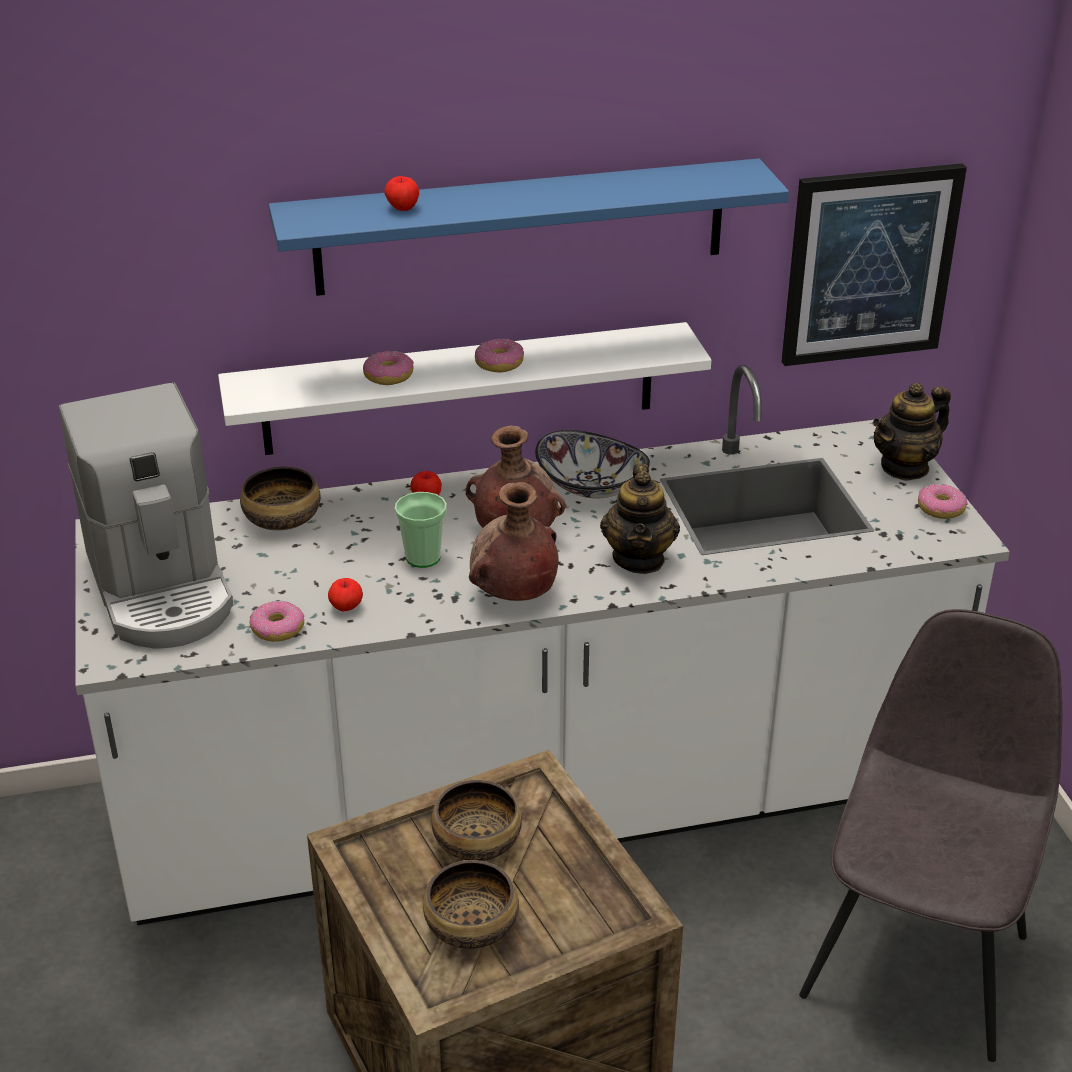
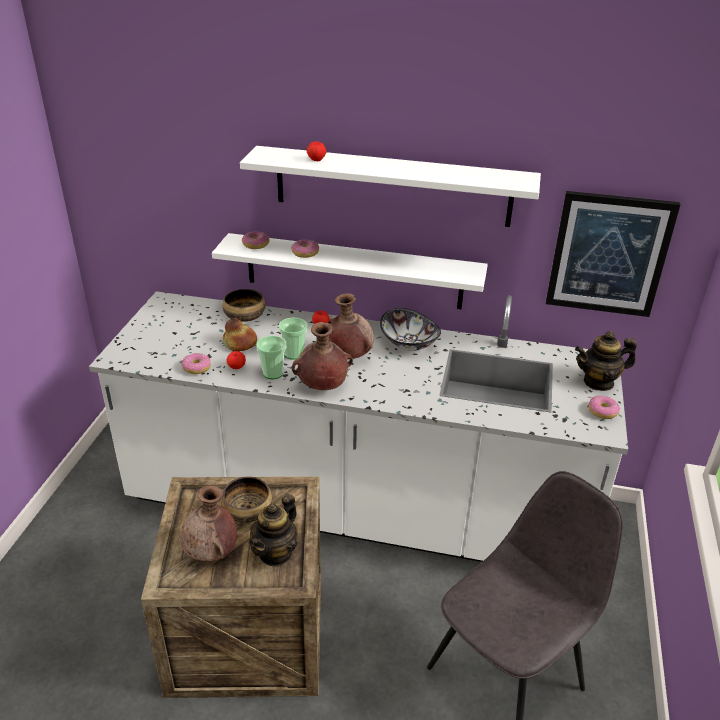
camera: 25 degrees right, 0 degrees up
(161, 588) = (163, 333): coffee machine -> none
(316, 566) = (240, 343): none -> bread
(416, 599) = (273, 373): none -> cup
(472, 925) = (211, 553): bowl -> brown vase
(499, 363) = (366, 260): donut -> donut (256, 245)
(521, 227) = (392, 186): blue shelf -> white shelf
(639, 559) = (403, 387): teapot -> teapot (276, 552)

